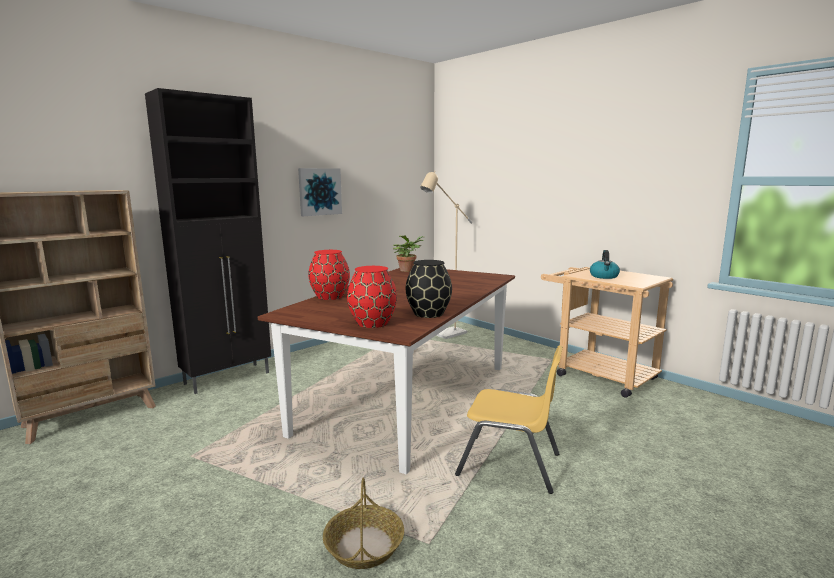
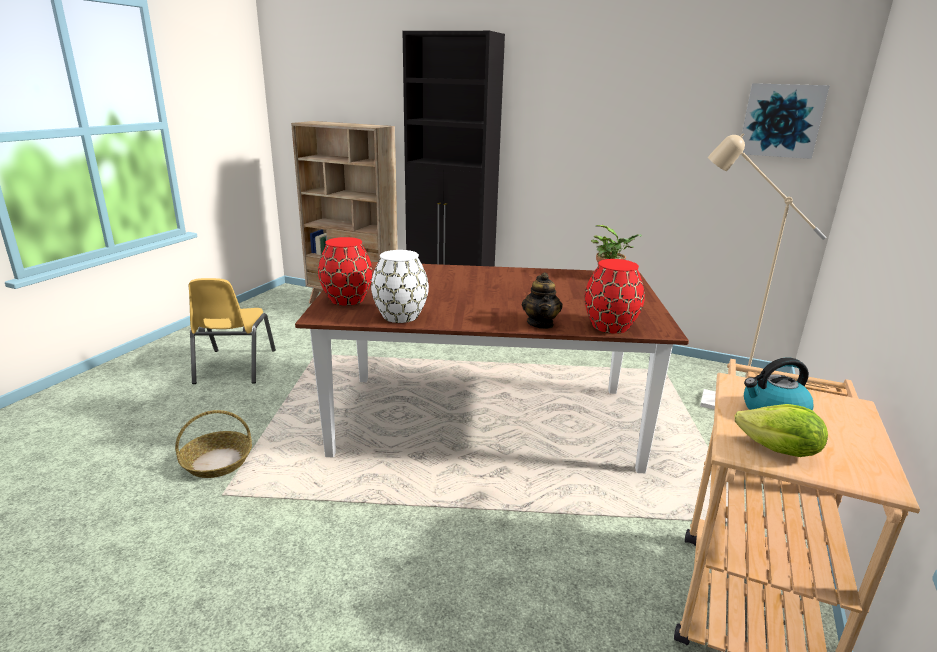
camera: 65 degrees right, 10 degrees up
(319, 191) = (603, 147): picture -> picture (781, 120)
(330, 297) = (433, 269): red vase -> red vase (609, 326)
(428, 313) = (401, 316): black vase -> white vase
(473, 290) = (540, 323): none -> teapot
(509, 464) = (373, 524): yellow chair -> yellow chair (234, 366)
(637, 281) = (779, 451): none -> lettuce

